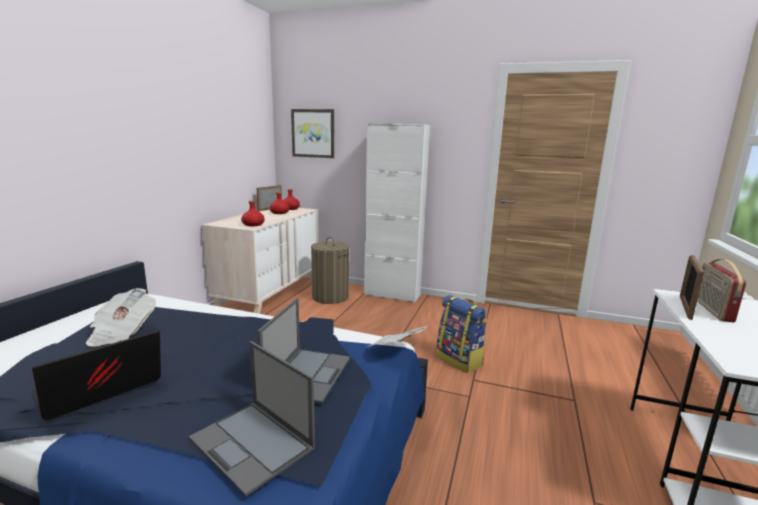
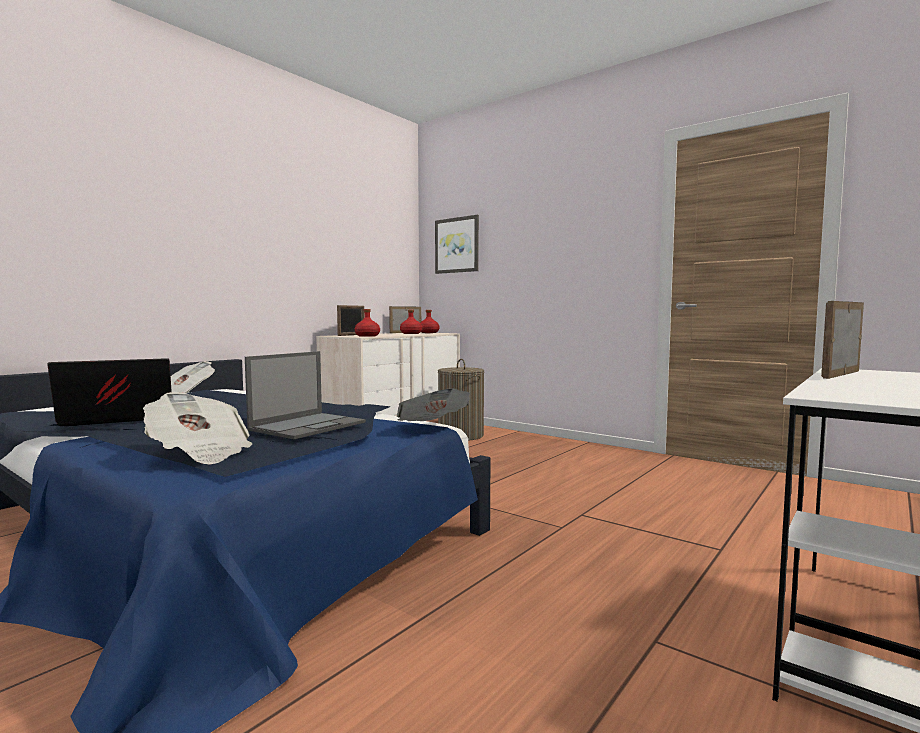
camera: 20 degrees right, 10 degrees down
(233, 221) = (351, 335): none -> picture frame
(253, 444) = (200, 453): laptop -> newspaper
(392, 294) = (541, 438): white cabinet -> none
(460, 360) = (579, 497): backpack -> none
(712, 310) = (886, 376): radio -> none

